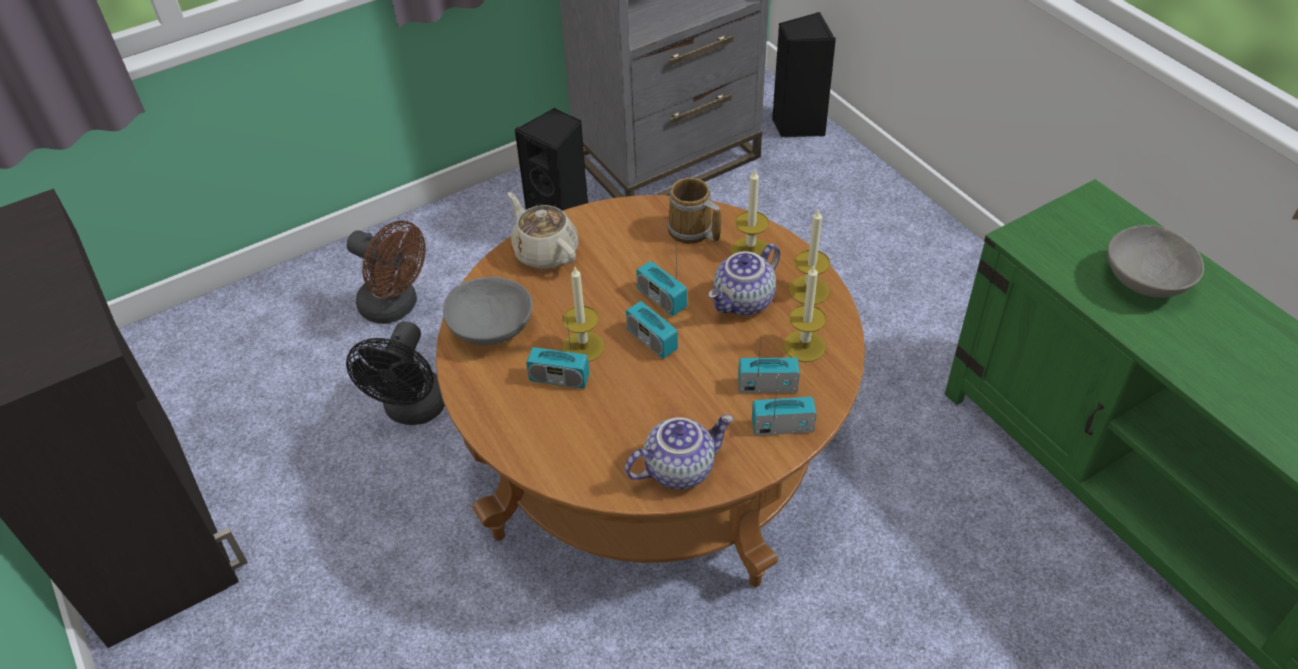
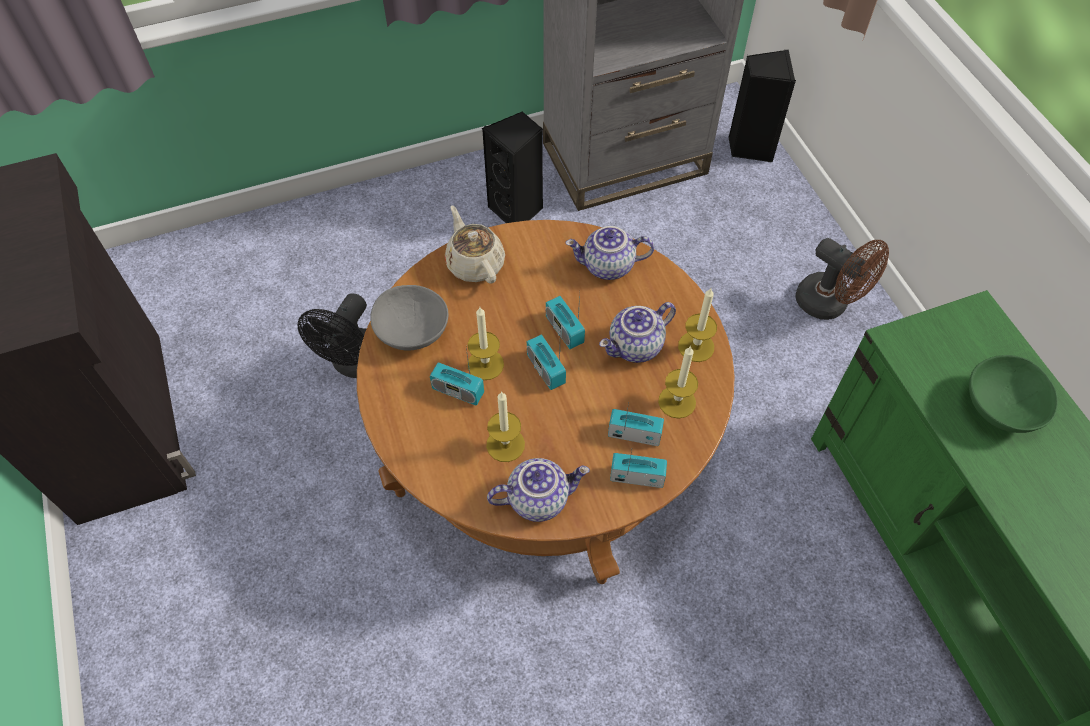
camera: 10 degrees right, 10 degrees up
(396, 307) = (360, 264): brown fan -> brown fan (829, 304)
(691, 231) = (607, 267): mug -> teapot
(750, 250) = (654, 296): candle -> candle (505, 444)
(1144, 280) = (1000, 406): grey bowl -> green bowl

